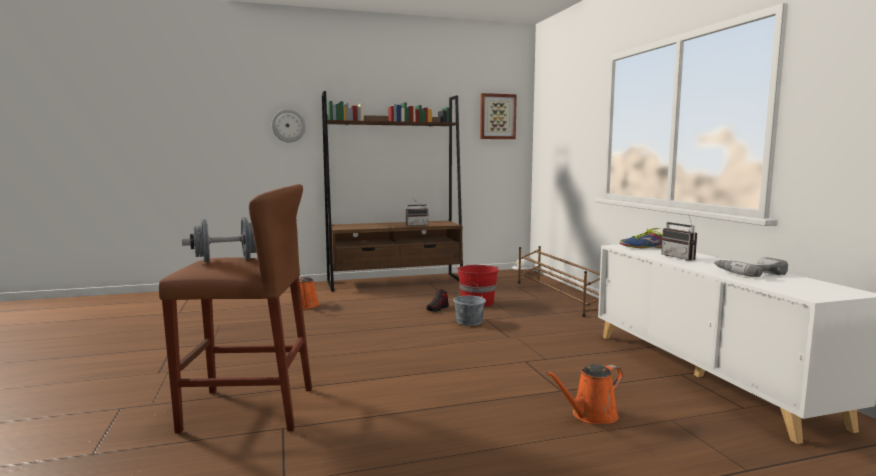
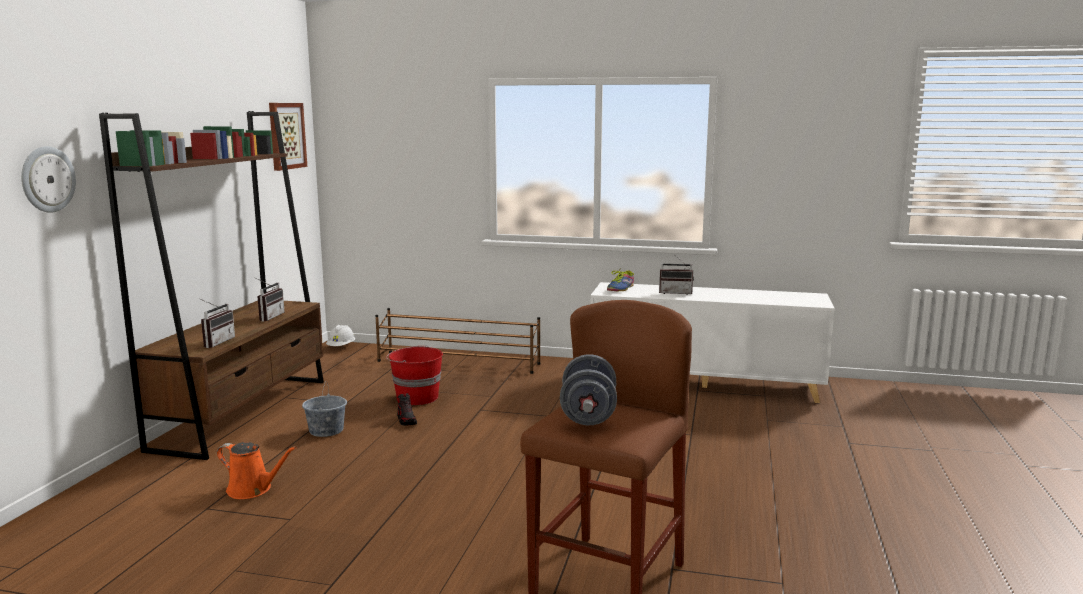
camera: 60 degrees left, 5 degrees up
(358, 227) = (216, 342): none -> radio
(469, 322) = (478, 418): grey bucket -> grey bucket (326, 430)
(591, 415) = (743, 439): orange watering can -> none
(749, 272) = (744, 295): power drill -> none

